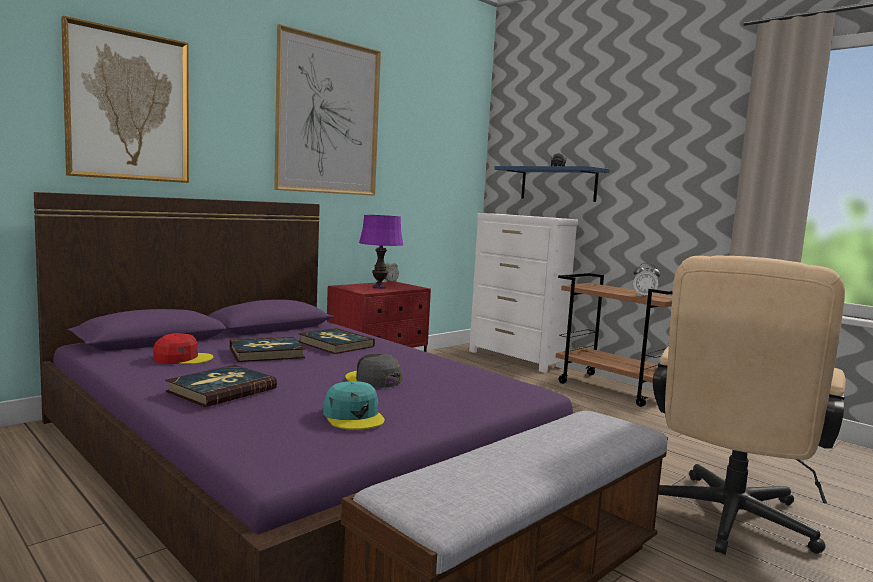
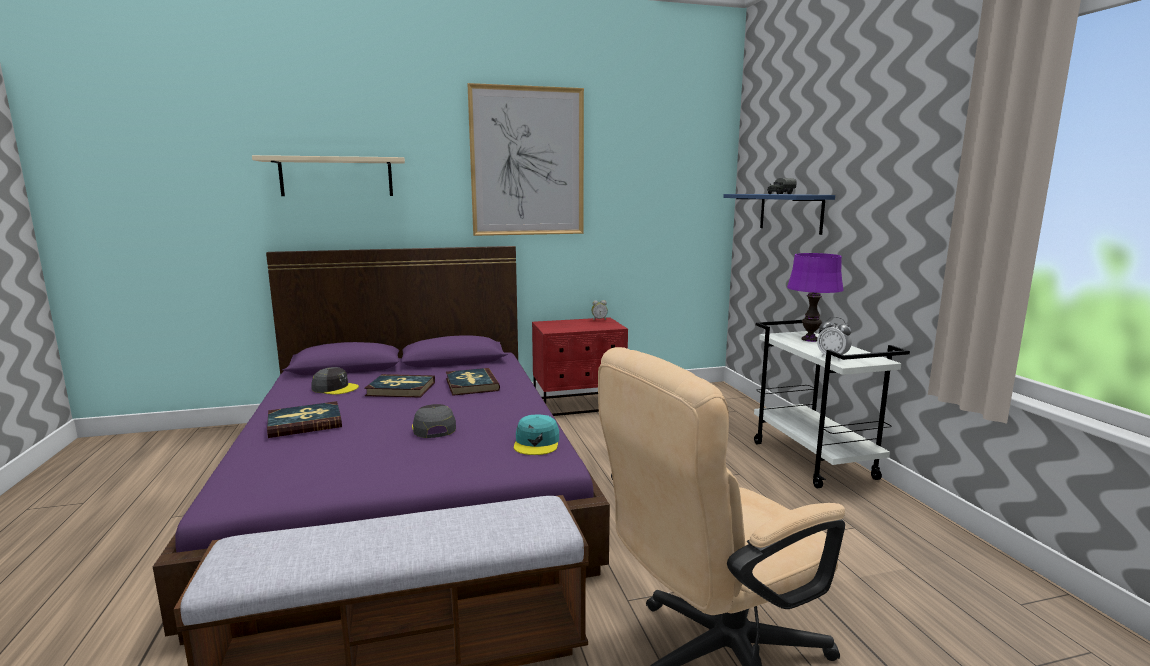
camera: 30 degrees right, 5 degrees up
(128, 106) = (336, 177): picture -> beige shelf
(182, 358) = (335, 388): red cap -> grey cap
(354, 416) = (345, 465): turquoise cap -> turquoise cap (537, 443)
(379, 287) = (575, 325): purple table lamp -> purple table lamp (809, 339)
(515, 359) = (742, 407): white dresser -> none
(615, 389) = (814, 460): brown cart -> white cart

